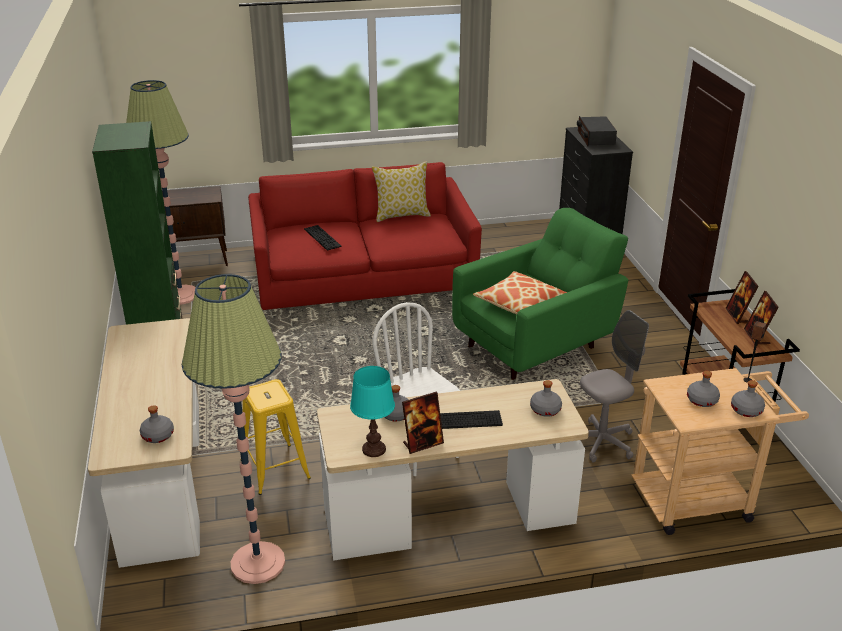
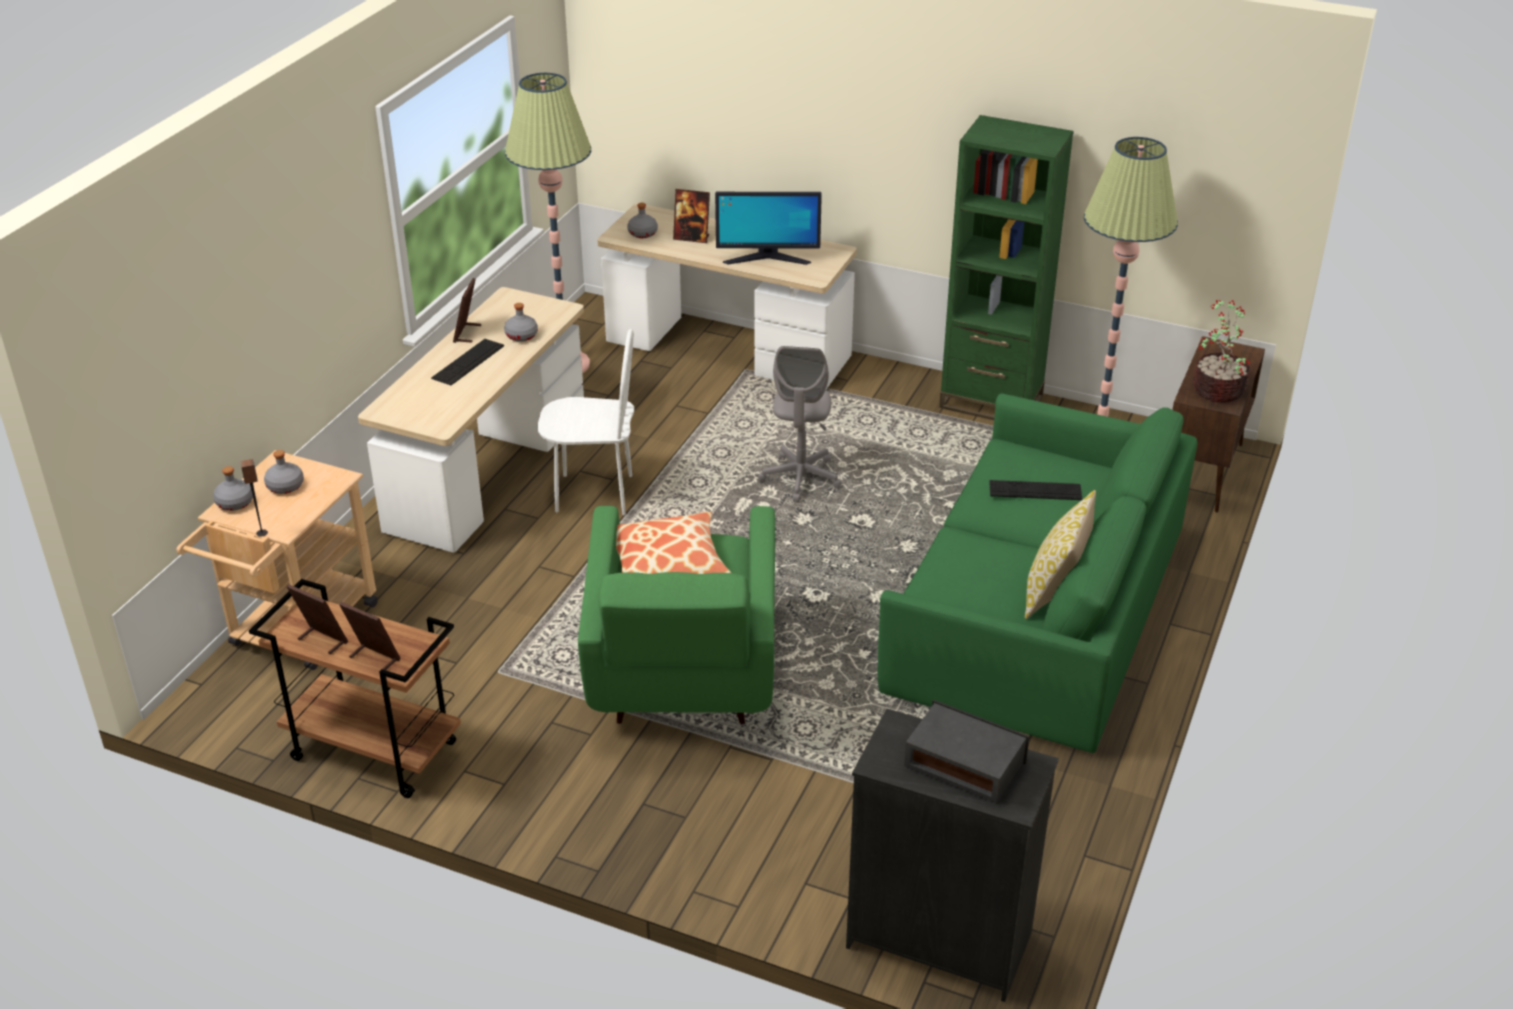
camera: 125 degrees right, 5 degrees up
(147, 406) = (692, 238): none -> picture frame
(160, 356) = (767, 258): none -> monitor
(196, 194) = (1217, 389): none -> potted plant
(275, 468) = (672, 406): yellow stool -> none
(363, 272) = (1037, 610): red sofa -> green sofa
(373, 449) = (493, 310): turquoise table lamp -> none
(545, 410) = (416, 409): grey bottle -> none
(602, 442) = (452, 617): grey office chair -> grey office chair (800, 478)

